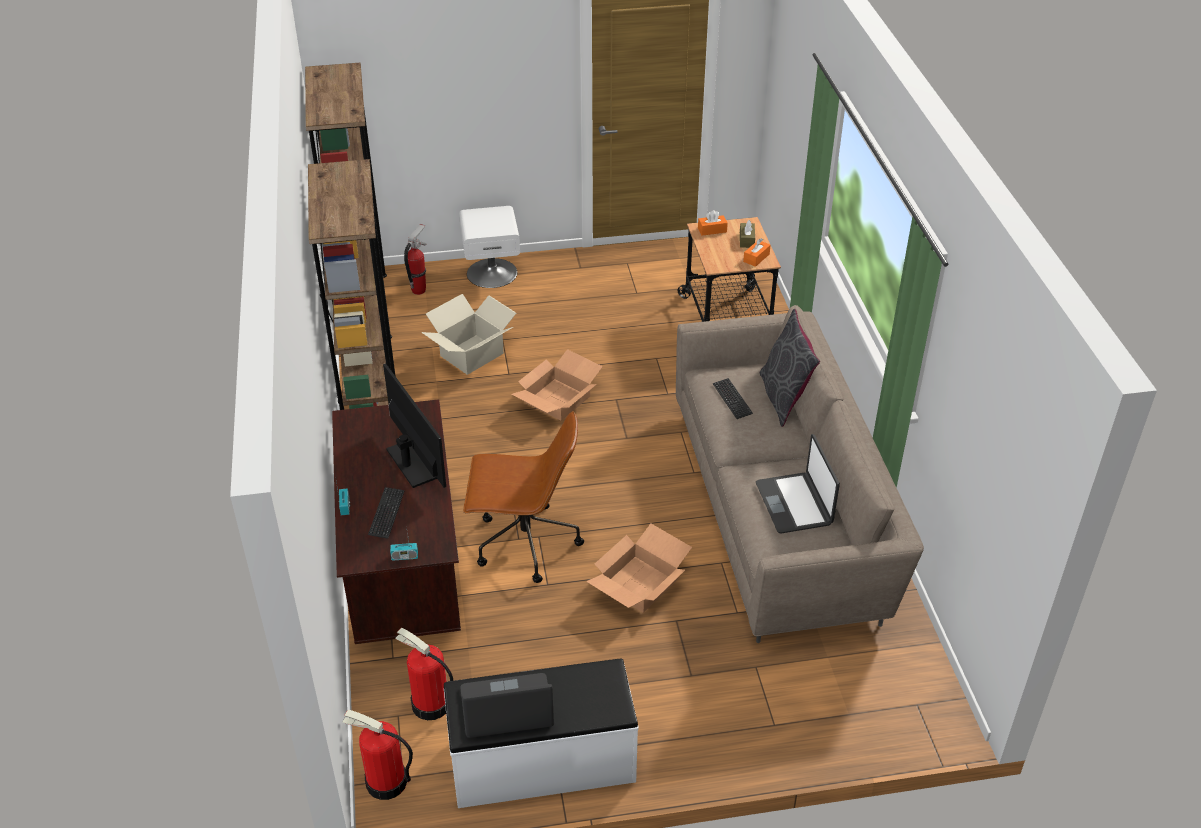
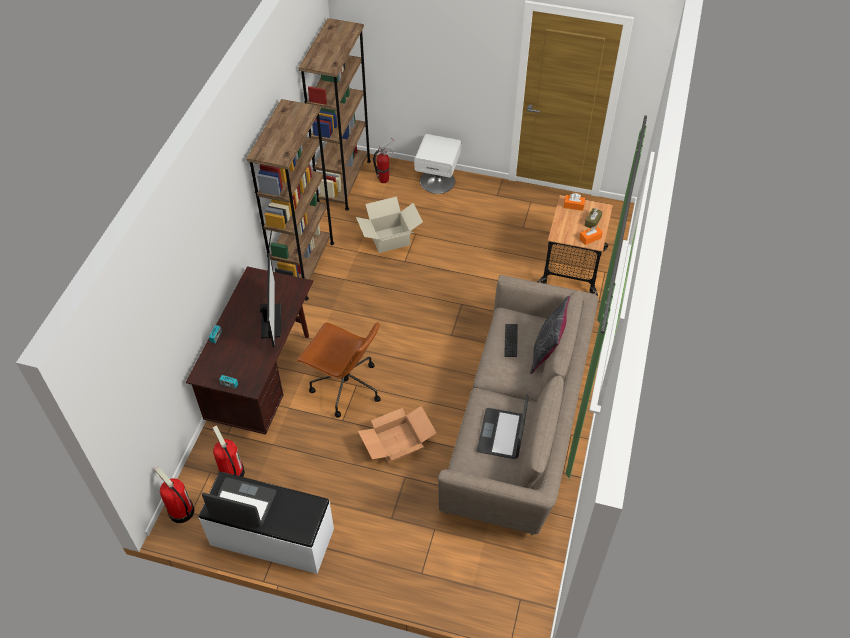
camera: 25 degrees right, 10 degrees up
(386, 513) = (236, 350): keyboard -> none
(557, 398) = (424, 290): cardboard box -> none

